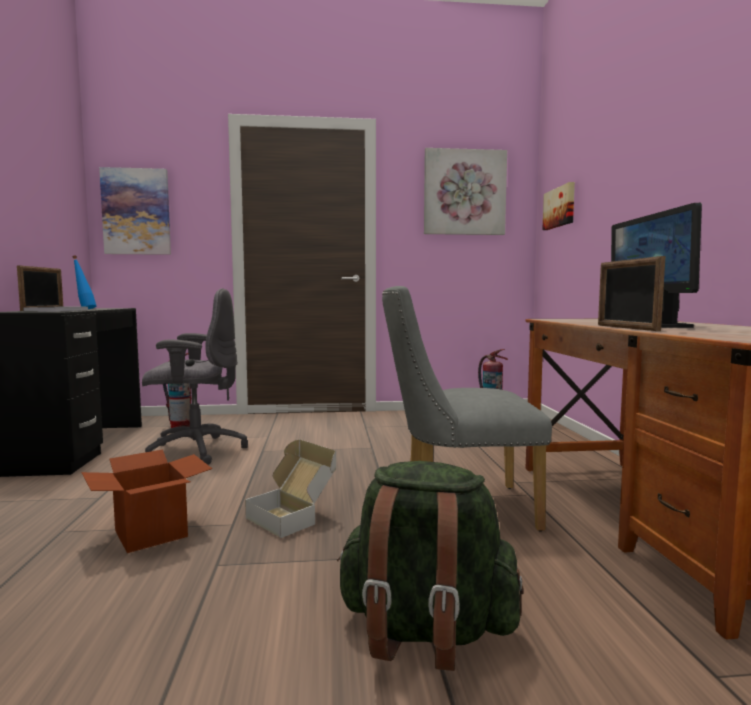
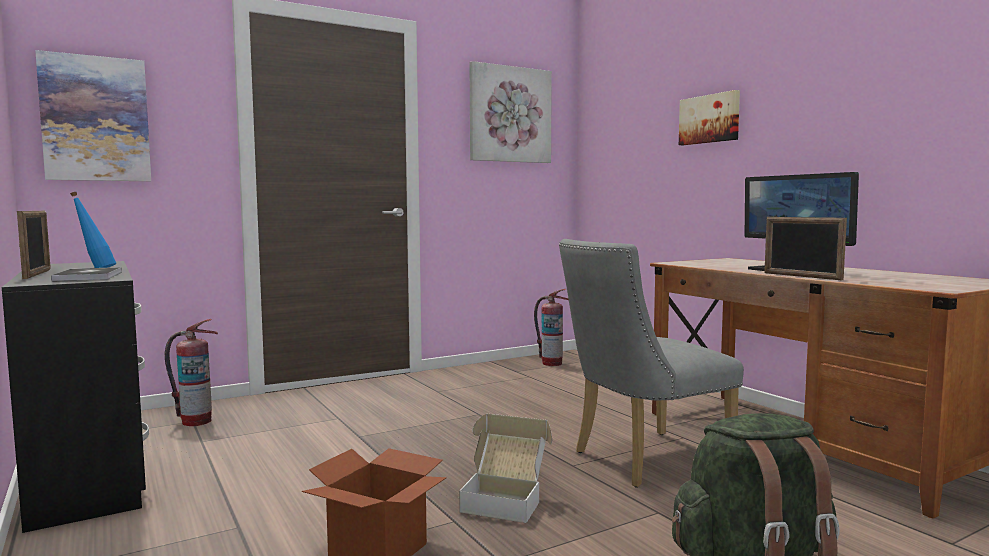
camera: 25 degrees left, 0 degrees up
(195, 450) = (271, 449): grey office chair -> none
(560, 207) = (615, 139): picture -> picture (710, 119)

